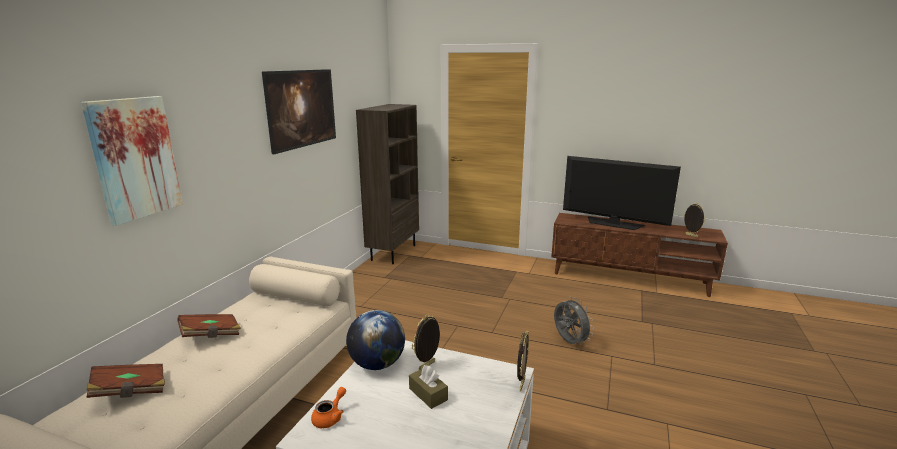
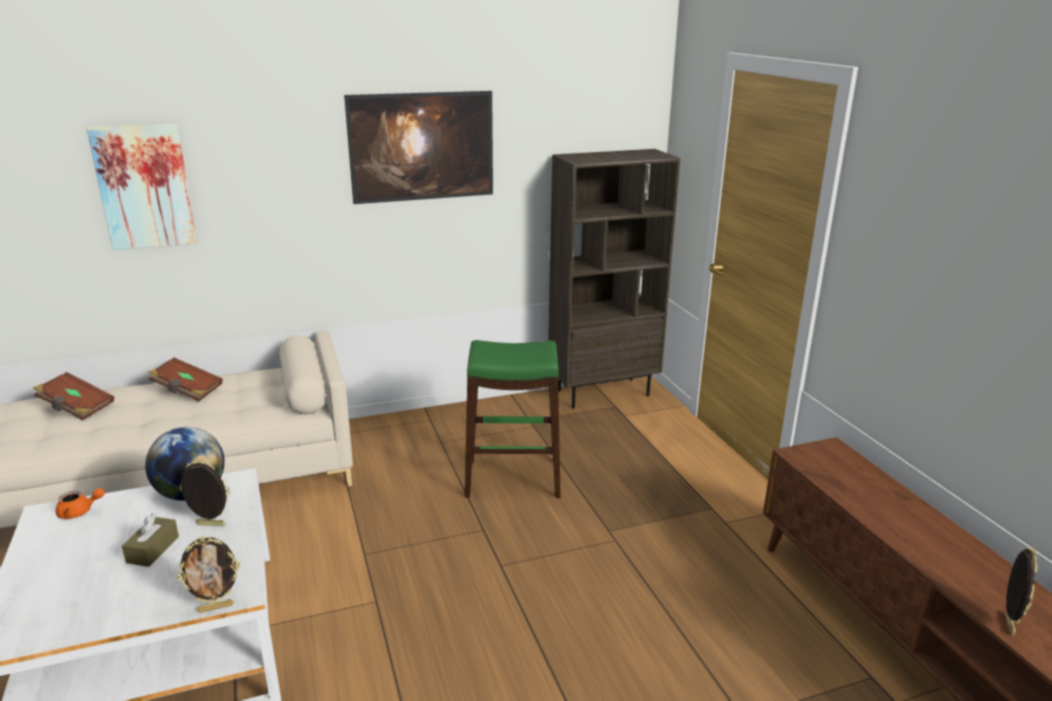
camera: 50 degrees right, 5 degrees up
(427, 301) = (513, 478): none -> green stool
(569, 342) = (560, 651): grey fan -> none
(613, 223) = (888, 507): television -> none

